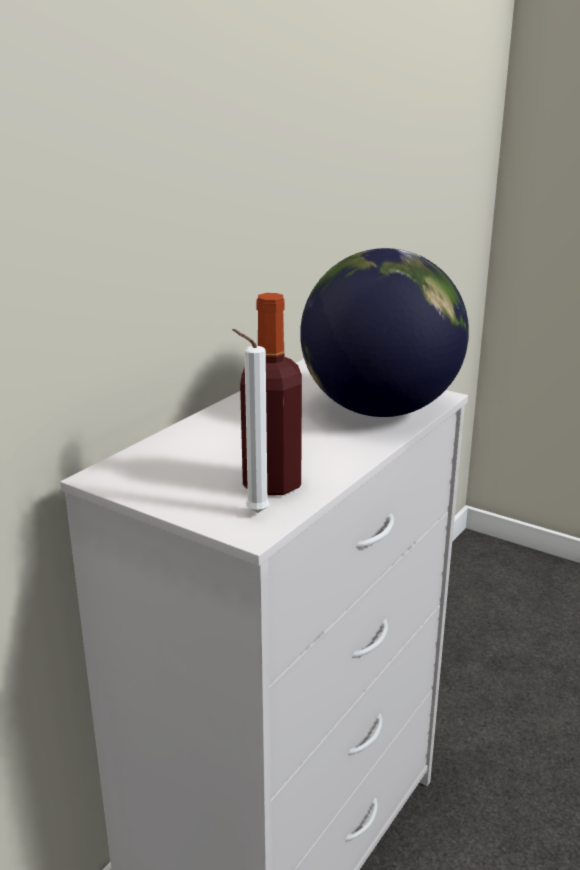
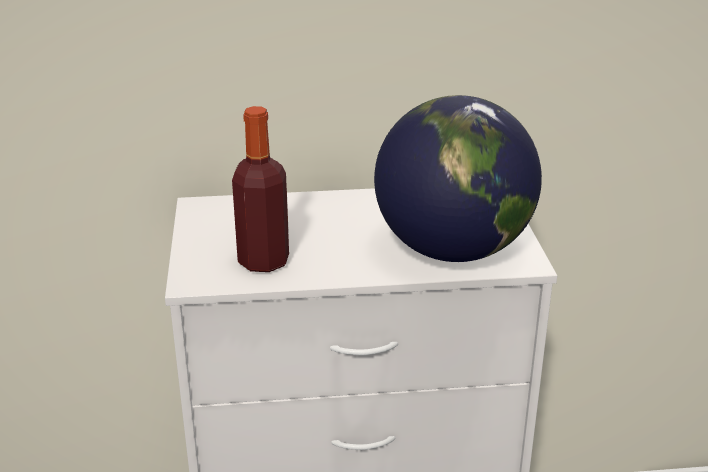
camera: 50 degrees right, 5 degrees up
(253, 512) = (215, 272): white candle -> none

